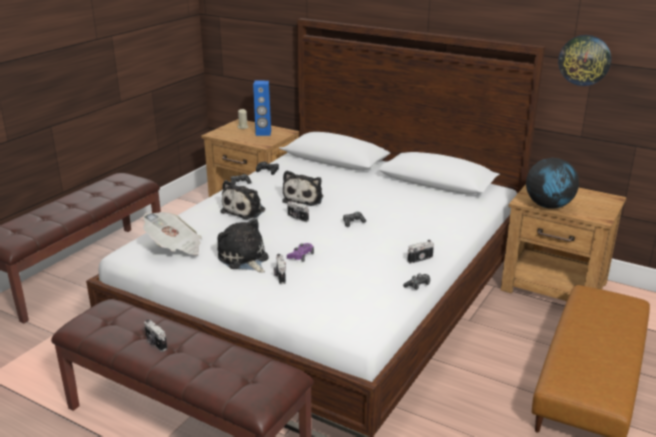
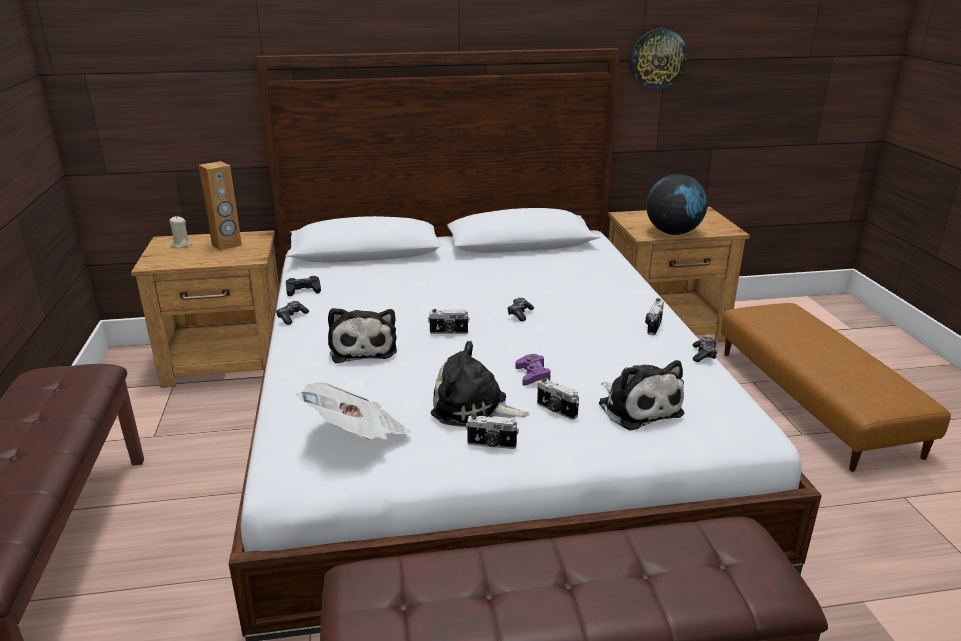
camera: 40 degrees left, 0 degrees up
(155, 343) = (530, 592): camera -> camera (491, 444)
(263, 133) = (227, 245): blue speaker -> brown speaker
(304, 198) = (411, 307): plush toy -> plush toy (637, 407)

